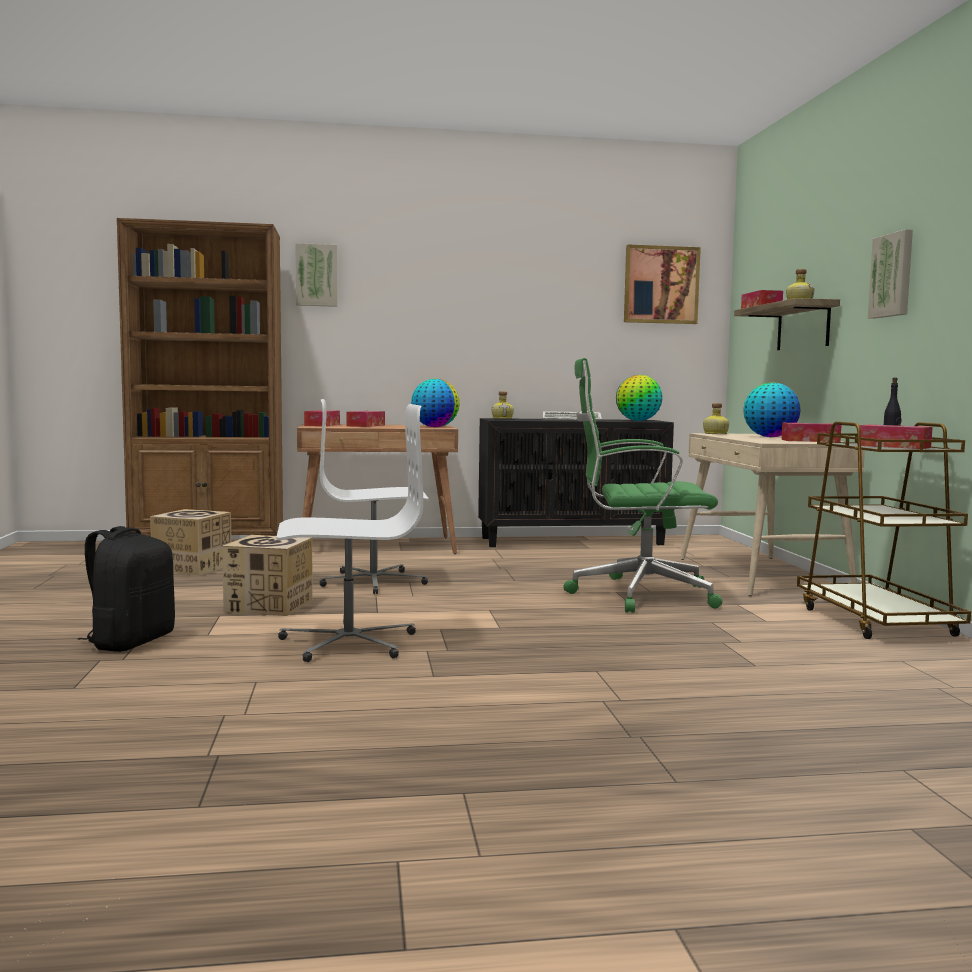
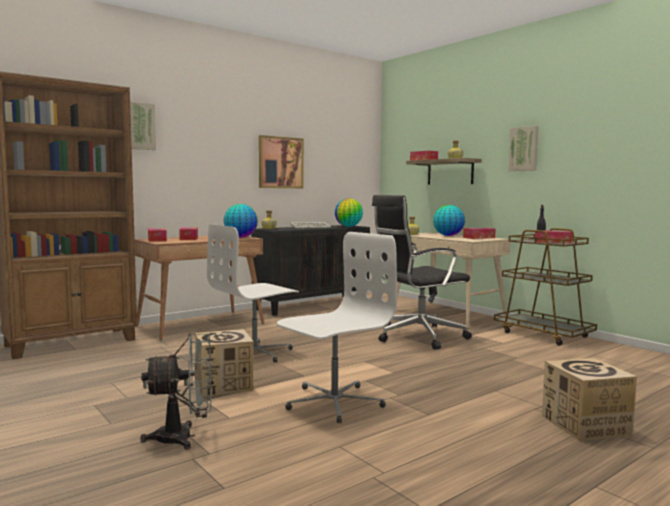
camera: 30 degrees left, 0 degrees up
(130, 642) = (184, 437): black backpack -> grey fan
(192, 568) = (97, 363): cardboard box -> cardboard box (585, 425)
(638, 594) = (417, 336): green office chair -> black office chair
(661, 285) = (348, 142): picture -> picture (280, 162)

